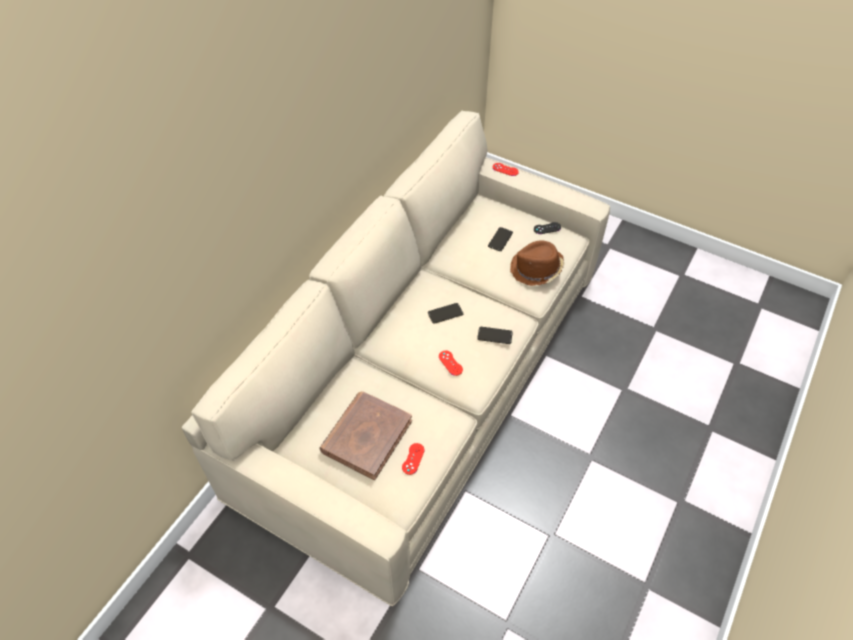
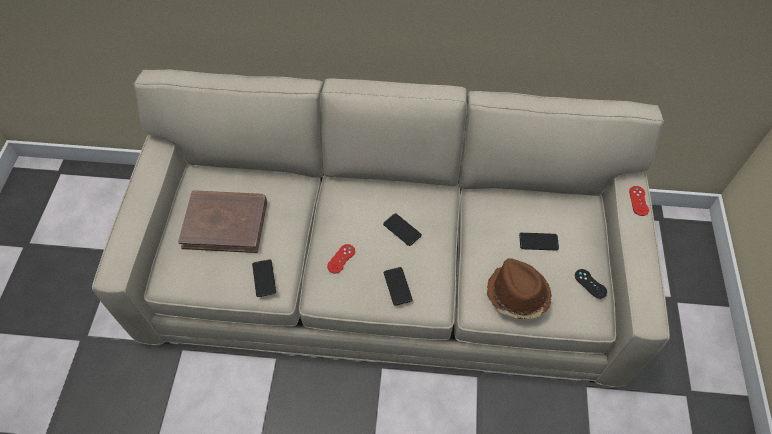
camera: 65 degrees right, 5 degrees up
(413, 458) = (215, 270): red game controller -> none
(440, 424) = (264, 278): none -> phone

